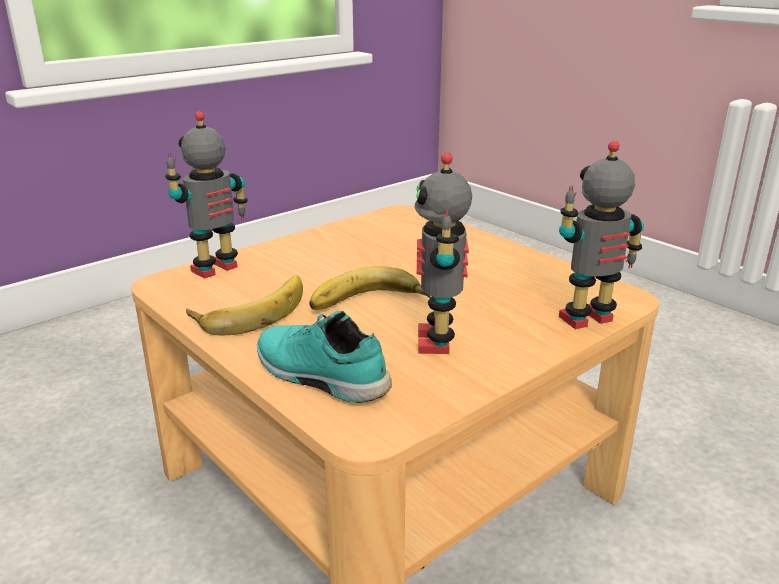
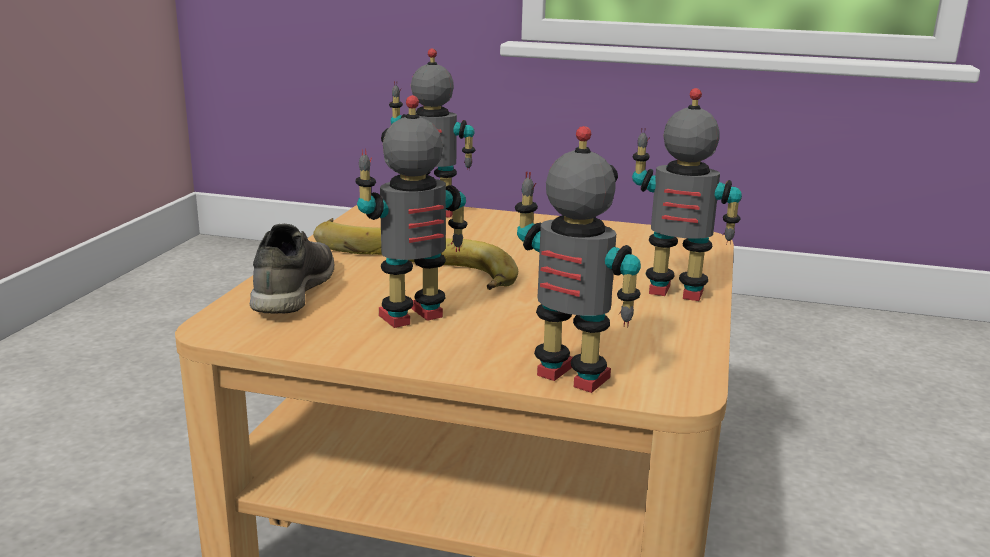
camera: 55 degrees right, 5 degrees down
(318, 376) = (291, 290): turquoise shoe -> grey shoe
(486, 250) = (675, 293): none -> toy robot

